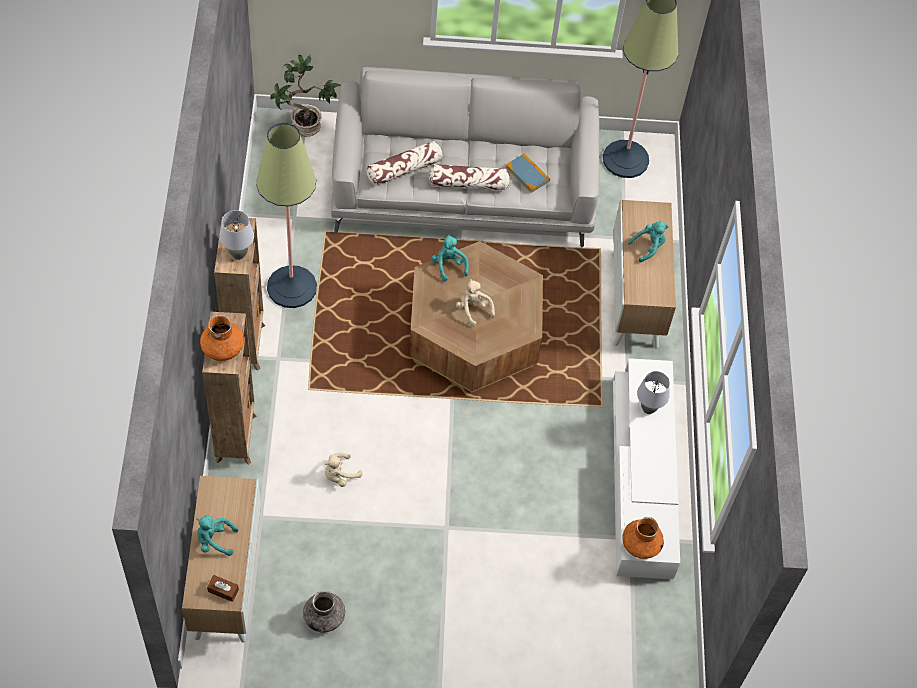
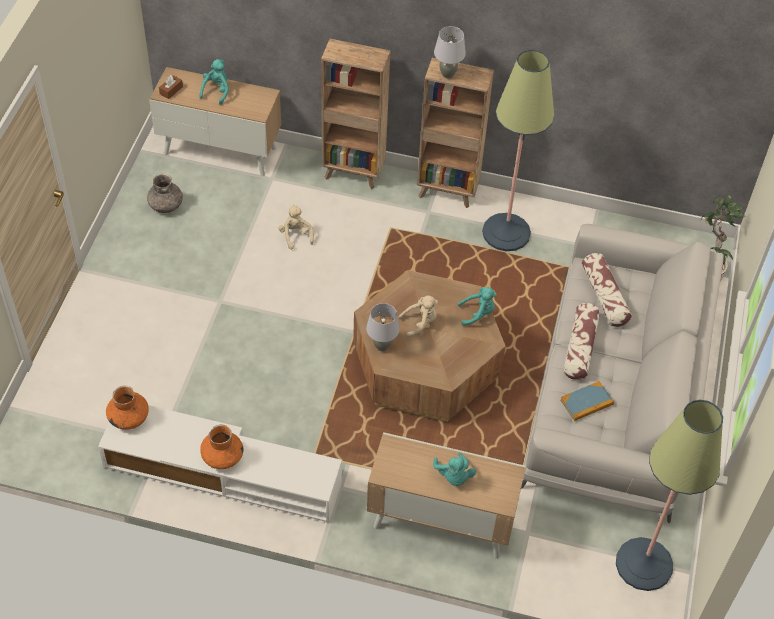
camera: 105 degrees right, 5 degrees down
(223, 348) = (349, 53): orange vase -> orange vase (222, 457)
(648, 409) = (275, 462): grey table lamp -> grey table lamp (381, 346)

